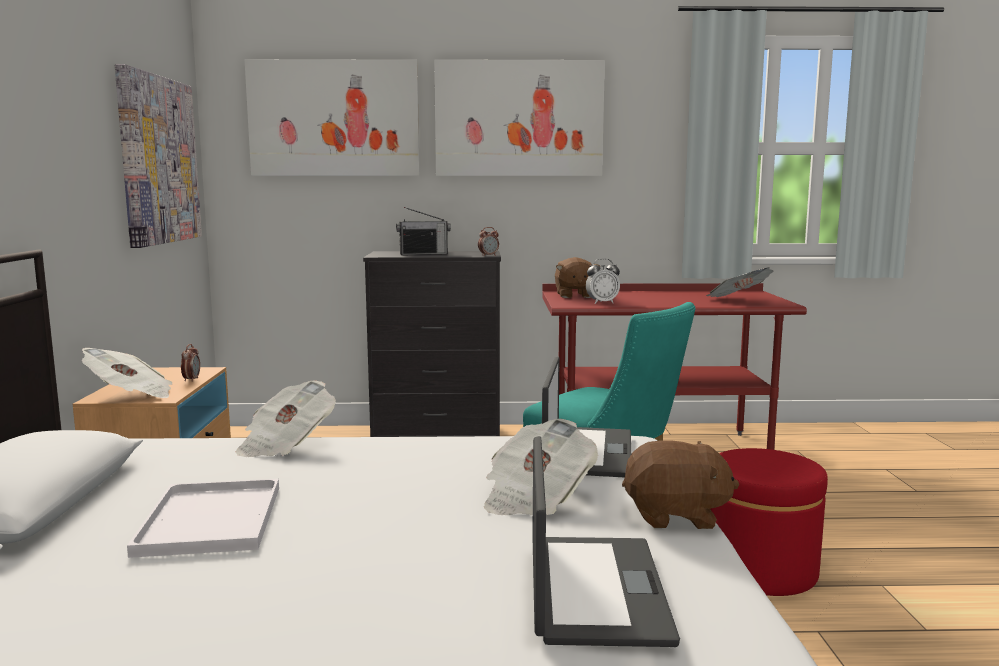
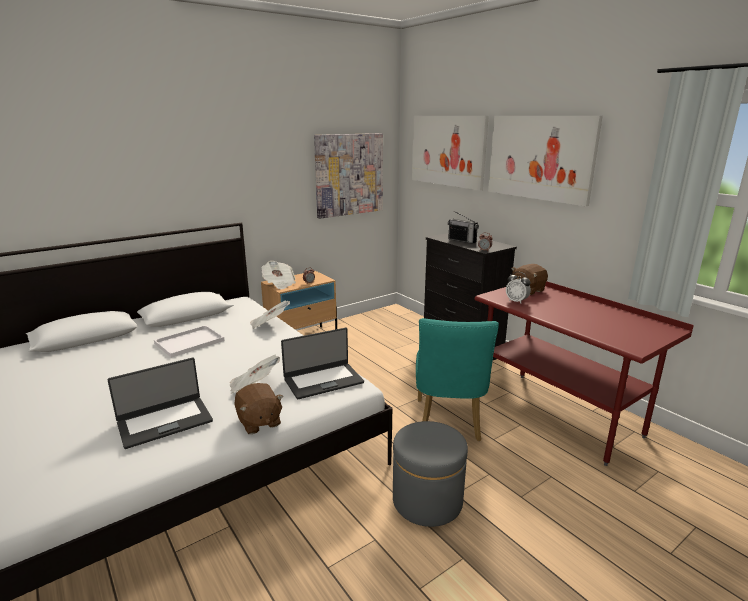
camera: 55 degrees right, 10 degrees up
(738, 300) = (615, 332): newspaper -> none
(760, 570) = (427, 500): red ottoman -> grey ottoman

